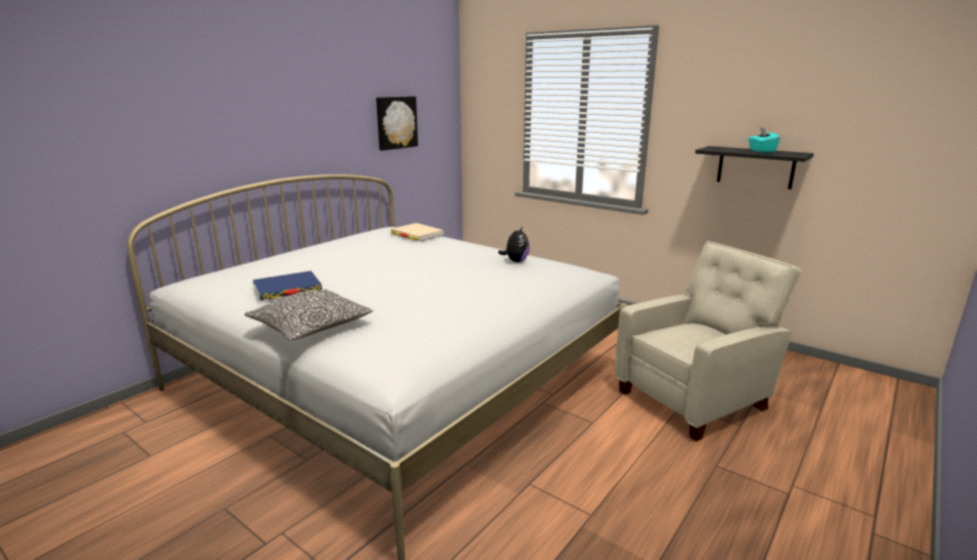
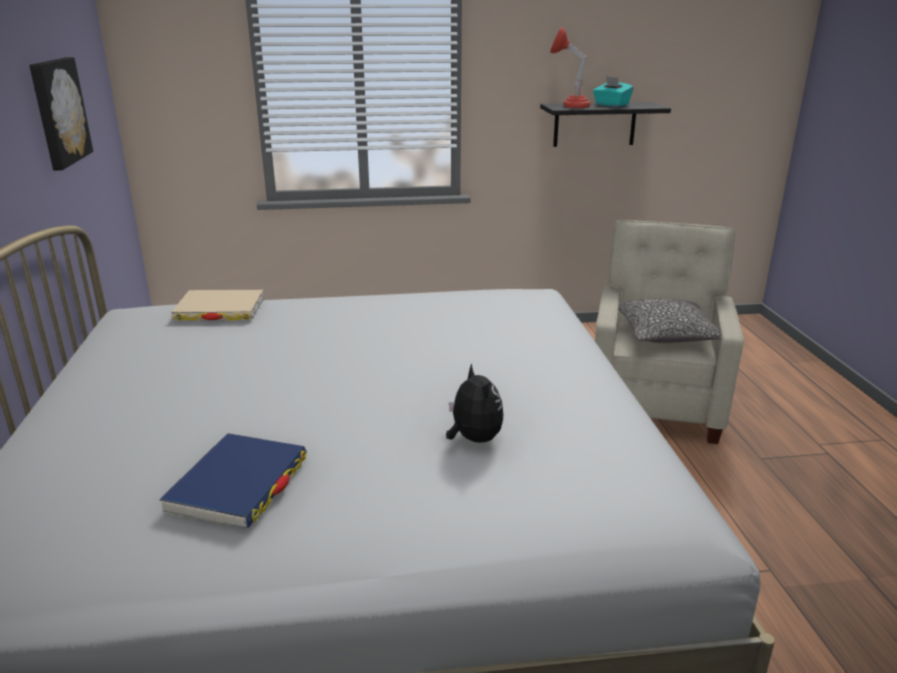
camera: 45 degrees left, 5 degrees up
(311, 326) = (435, 522): pillow -> pillow (666, 333)
(515, 261) = (444, 305): plush toy -> plush toy (473, 439)
(721, 148) = (568, 106): none -> red table lamp

